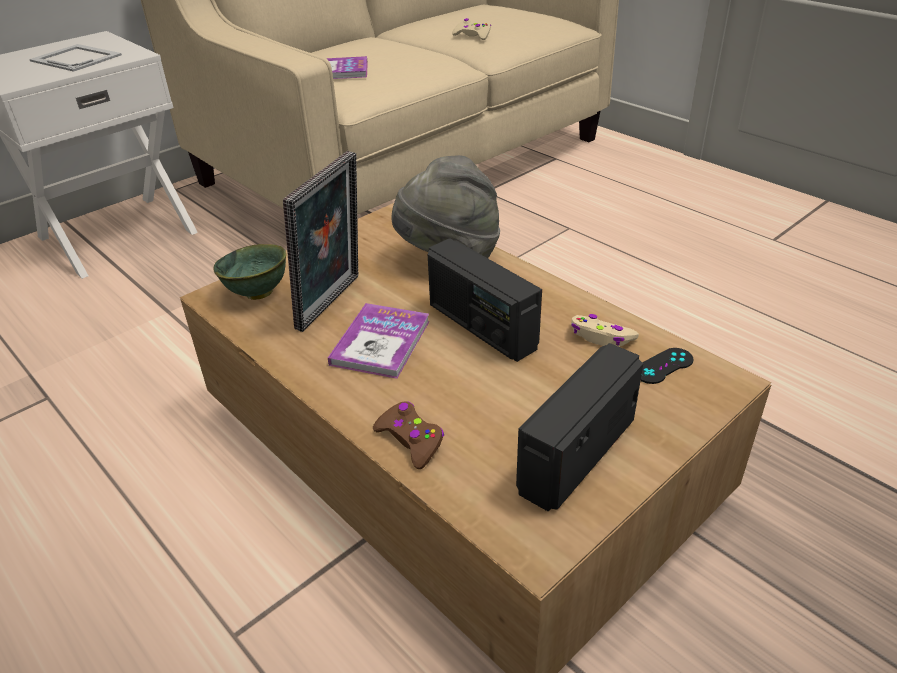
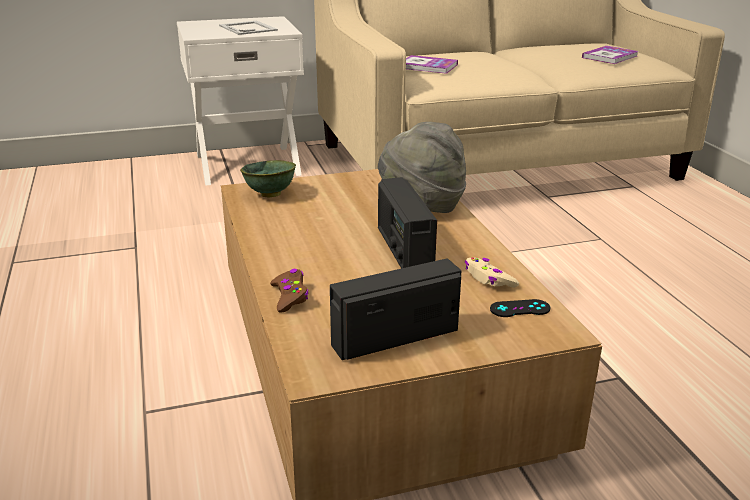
camera: 25 degrees right, 10 degrees down
(334, 303) = (314, 212): picture frame -> none
(381, 342) = (323, 240): book -> book (610, 57)
(472, 35) = (563, 60): beige game controller -> none

